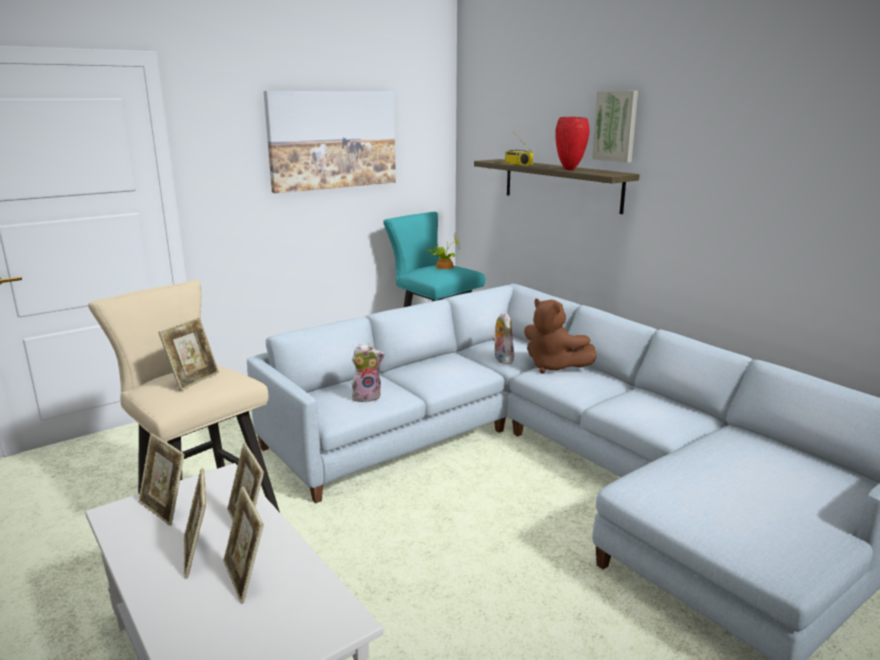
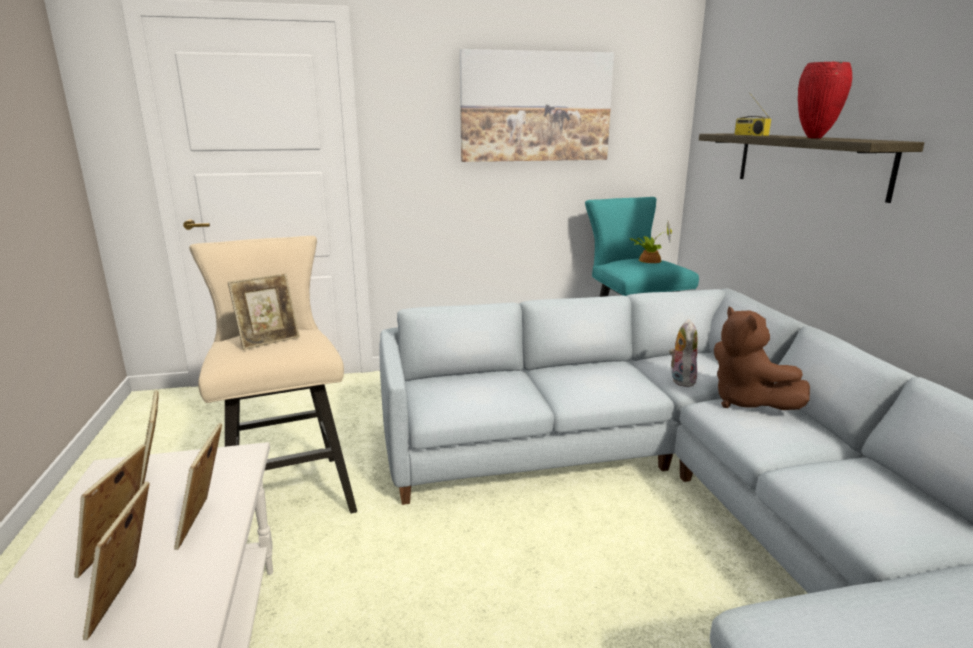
camera: 25 degrees right, 0 degrees up
(367, 396) = (486, 394): plush toy -> none
(616, 126) = (896, 73): picture -> none

